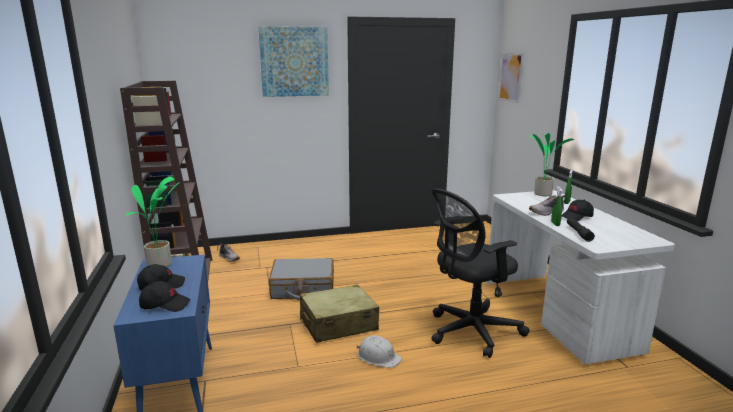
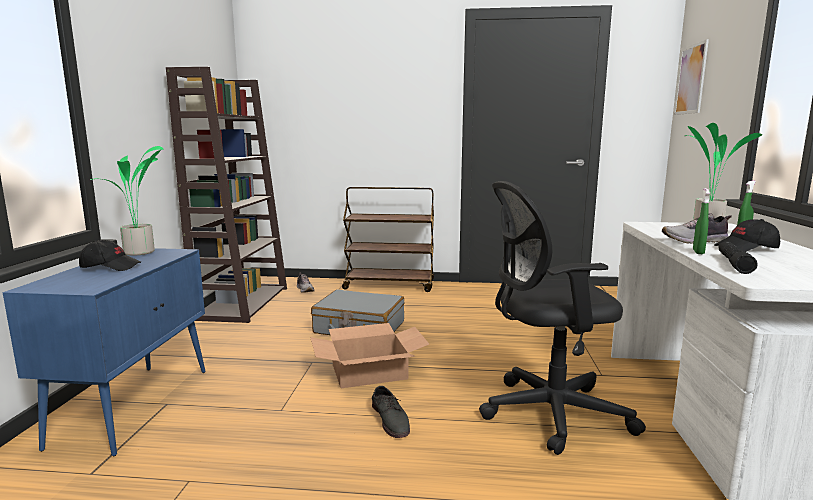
camera: 20 degrees right, 5 degrees down
(165, 305) = (83, 282): black cap -> none
(294, 61) = (398, 65): picture -> none
(298, 244) = (390, 285): none -> brown cart
(338, 324) = (369, 372): beige suitcase -> cardboard box
(378, 357) = (391, 419): white hard hat -> grey shoe

